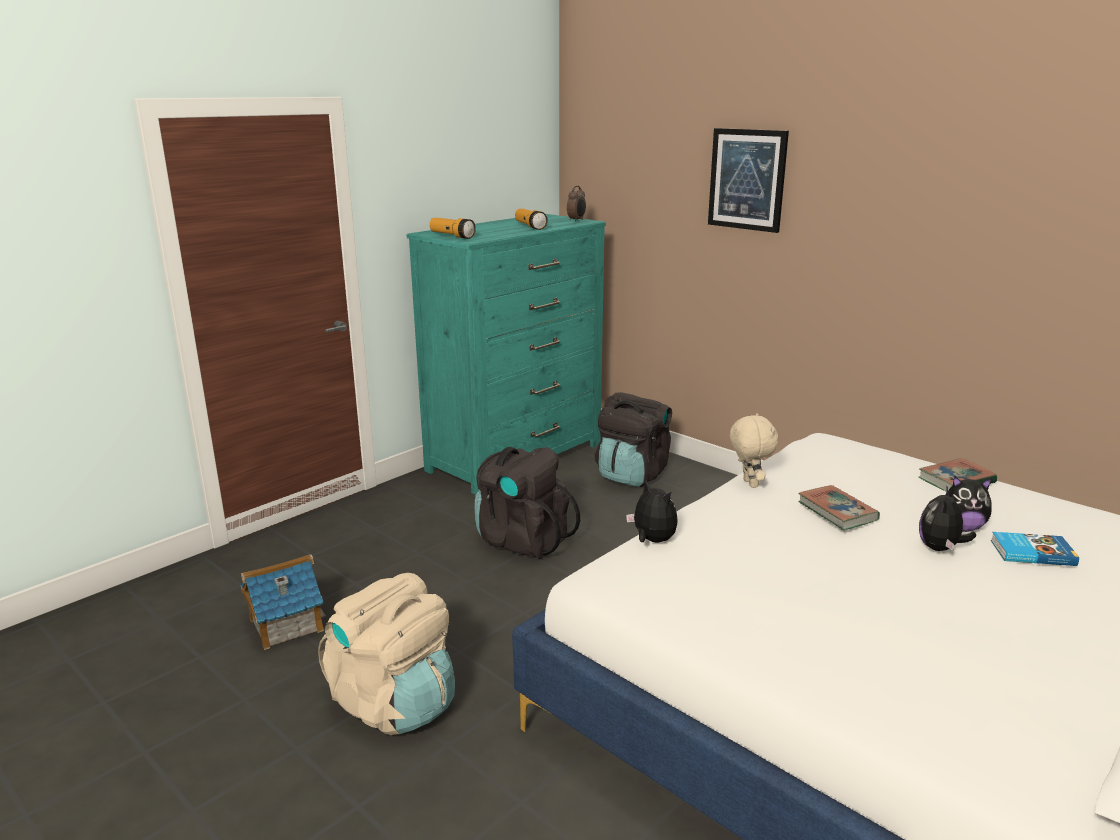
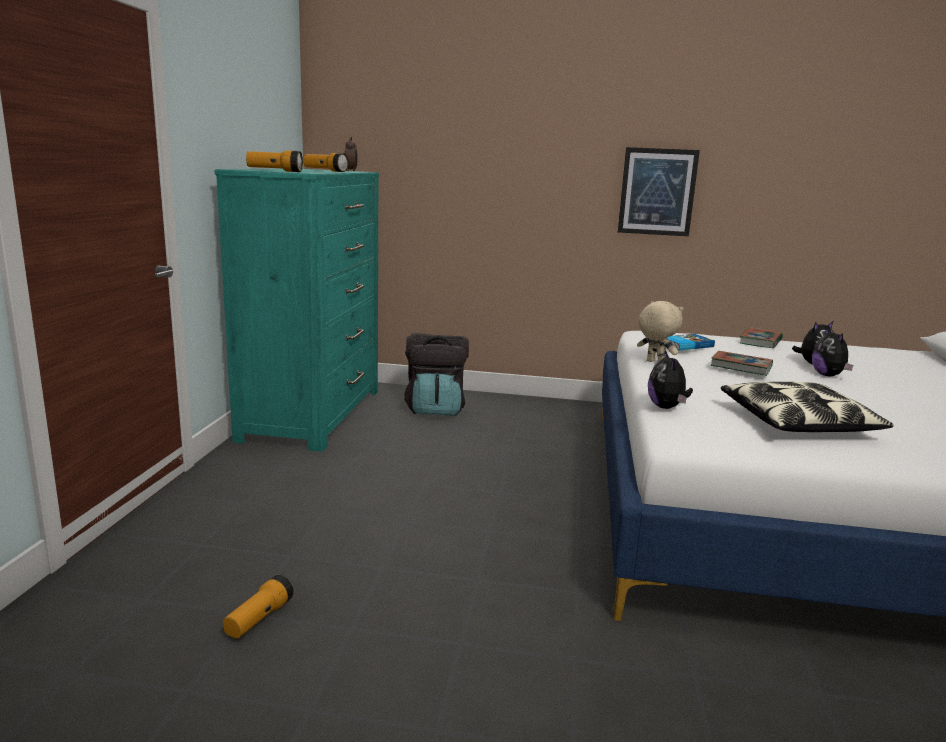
camera: 35 degrees left, 5 degrees down
(285, 624) = (259, 619): toy house -> flashlight
(394, 703) = (478, 645): beige backpack -> none
(522, 540) = (409, 476): black backpack -> none
(652, 540) = (667, 407): plush toy -> plush toy turned 105 degrees counterclockwise
(747, 179) = (516, 130): picture -> picture (657, 192)
(757, 596) = (798, 422): none -> pillow
(1031, 552) = (869, 368): book -> book (685, 345)

